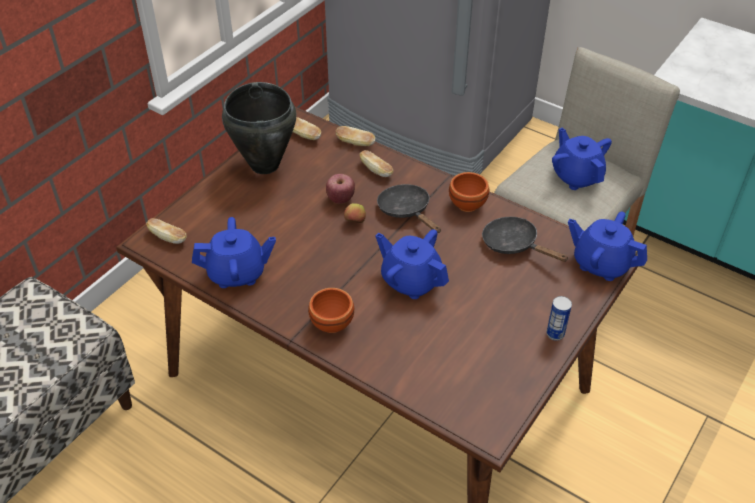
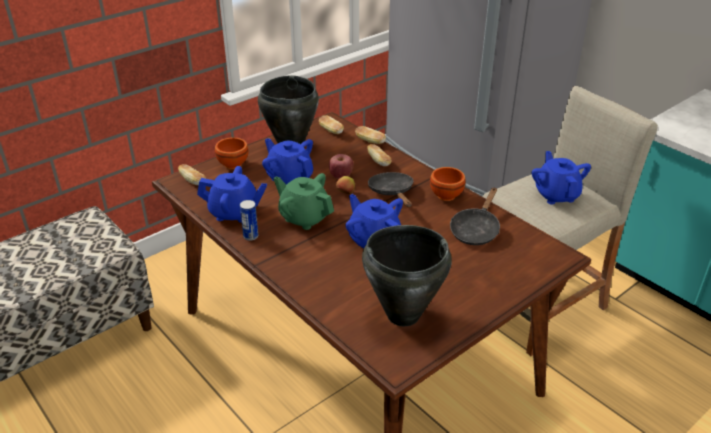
camera: 15 degrees right, 10 degrees down
(321, 264) = (304, 217): none -> green teapot
(333, 323) = (295, 259): brown bowl -> brown bowl (234, 164)
(475, 369) = (402, 314): none -> black cooking pot
(514, 244) = (475, 230): black frying pan -> black frying pan turned 120 degrees counterclockwise
(555, 334) = (486, 301): can -> can (250, 236)
(601, 263) = (550, 256): blue teapot -> blue teapot (289, 178)

